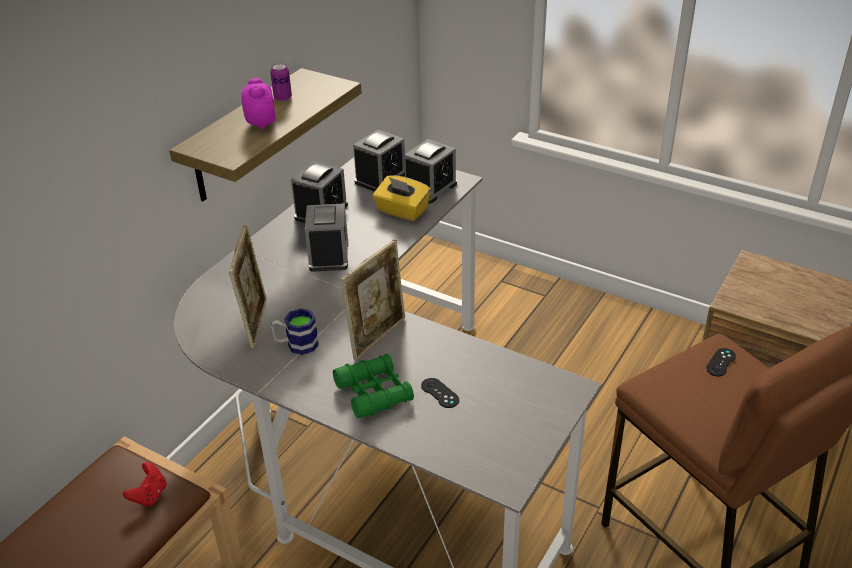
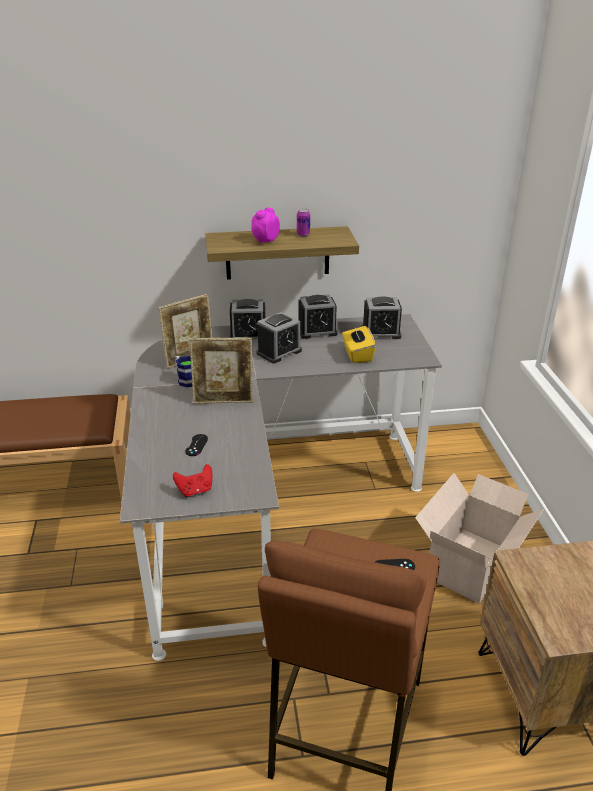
camera: 50 degrees right, 5 degrees down
(149, 495) = (88, 421): red game controller -> red game controller (195, 490)
(374, 393) = (172, 422): green binoculars -> none
(430, 188) = (397, 353): alarm clock -> alarm clock (248, 335)
(593, 354) = (472, 563): none -> cardboard box

